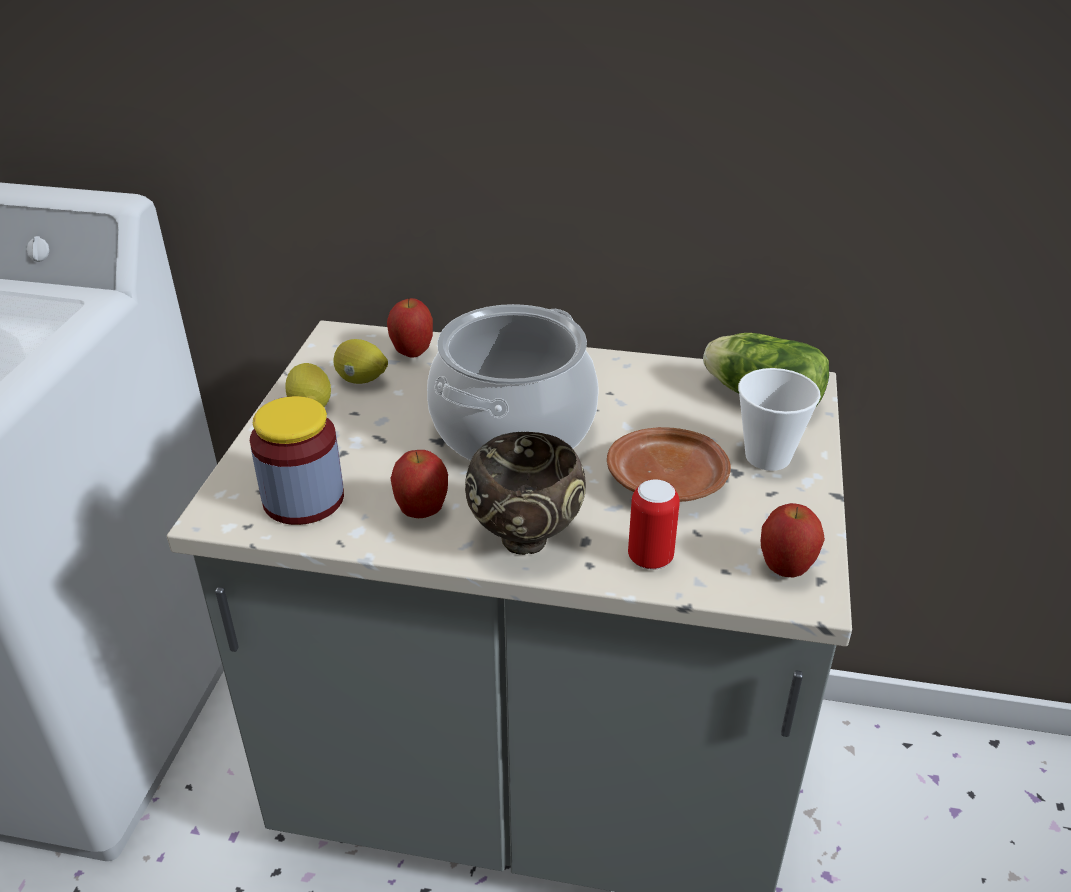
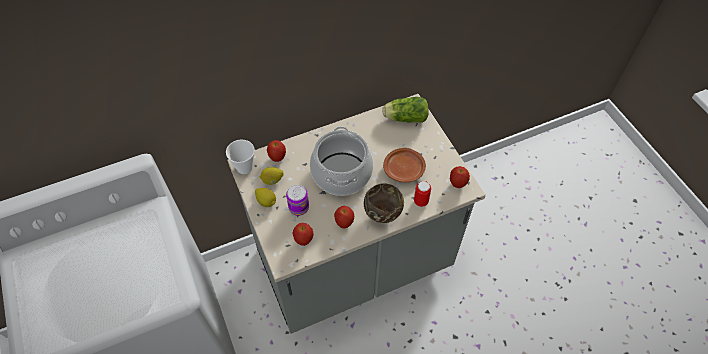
camera: 35 degrees left, 20 degrees up
(303, 499) = (304, 240): jar -> apple
(360, 442) = (299, 207): none -> can
(768, 457) = (424, 143): cup -> cup (244, 167)

